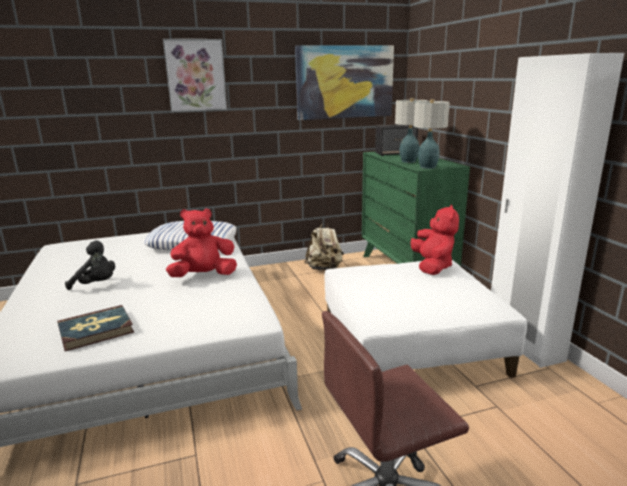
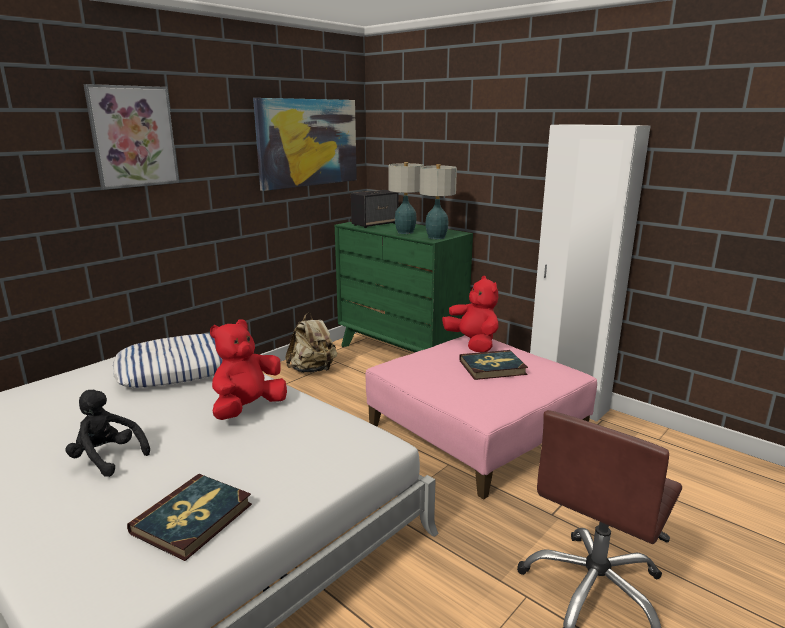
camera: 30 degrees left, 0 degrees up
(96, 285) = (107, 458): black plush toy -> black plush toy turned 135 degrees counterclockwise
(410, 344) = (476, 431): white ottoman -> pink ottoman
(423, 288) = (492, 367): none -> book

